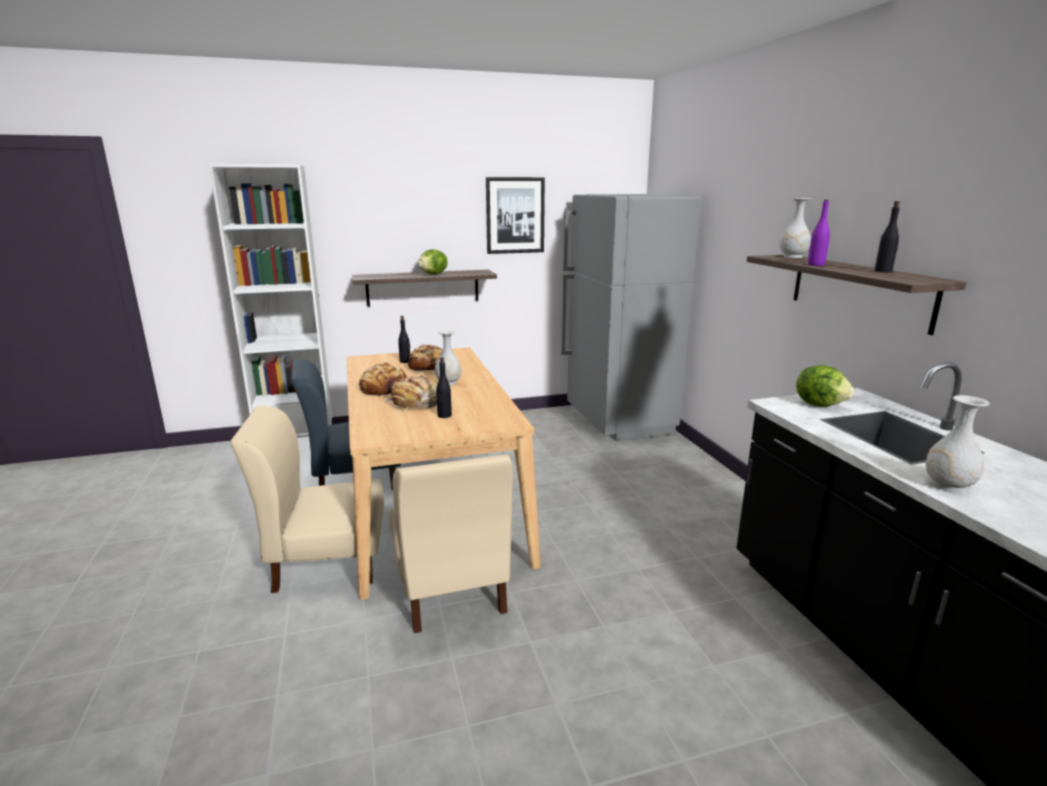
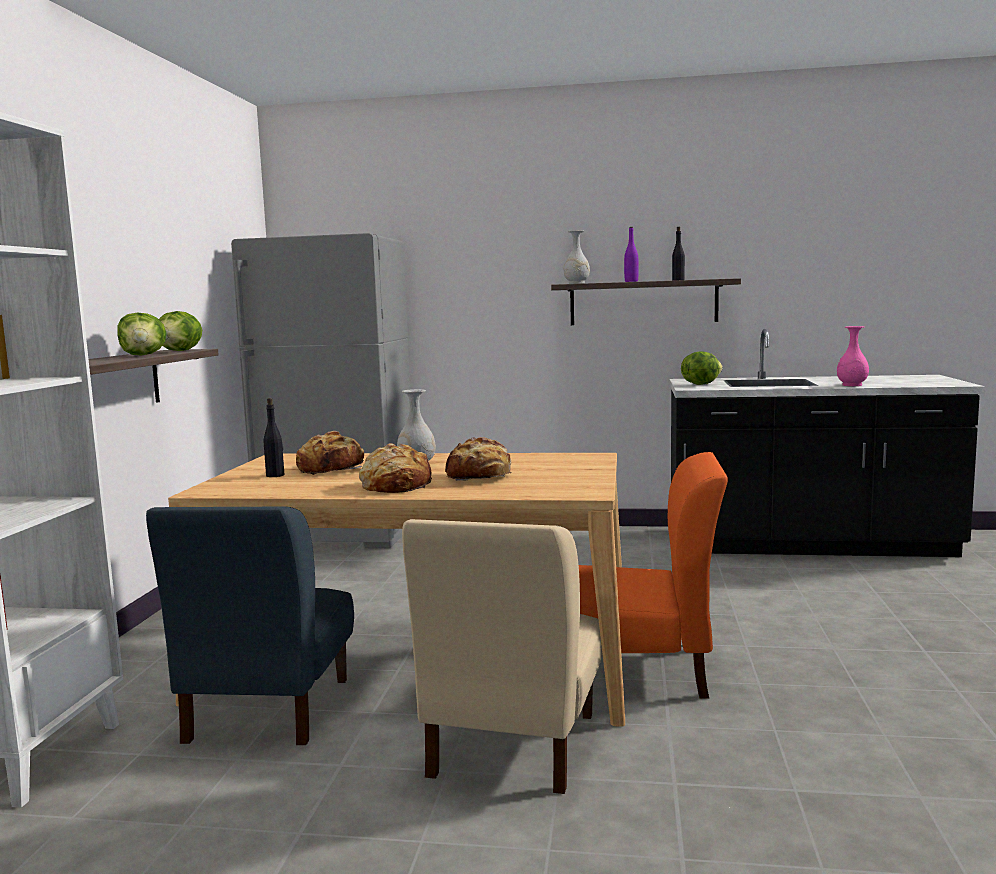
camera: 65 degrees left, 10 degrees down
(444, 415) = (542, 470): black bottle -> none
(451, 590) = (639, 670): beige chair -> orange chair
(470, 273) = (181, 351): none -> lettuce
(515, 215) = (179, 265): picture -> none
(948, 485) = (851, 385): white vase -> pink vase

